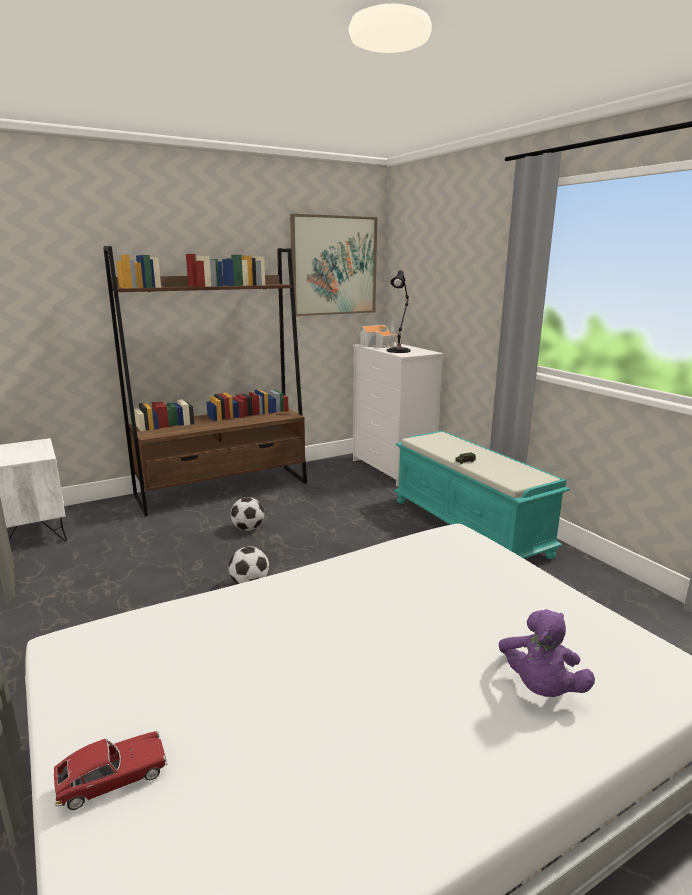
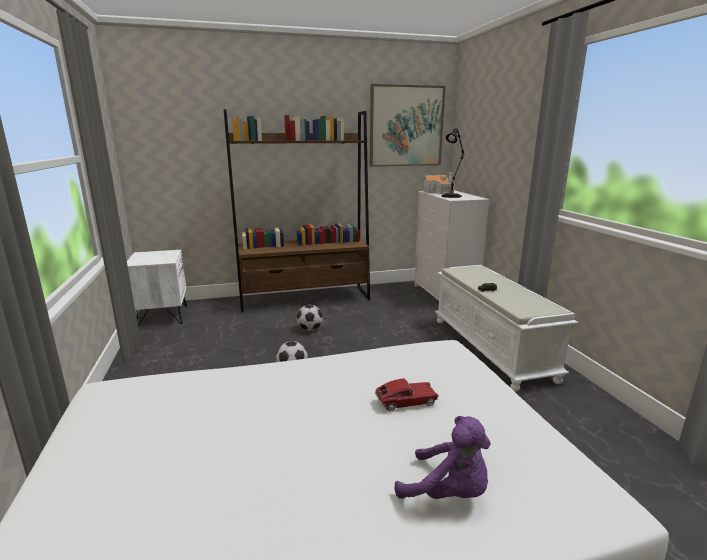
camera: 15 degrees right, 0 degrees up
(112, 778) = (67, 494): toy car -> toy car (406, 401)
(470, 527) = (492, 348): turquoise bench -> white bench
(540, 688) = (448, 493): purple plush toy -> purple plush toy turned 90 degrees counterclockwise

